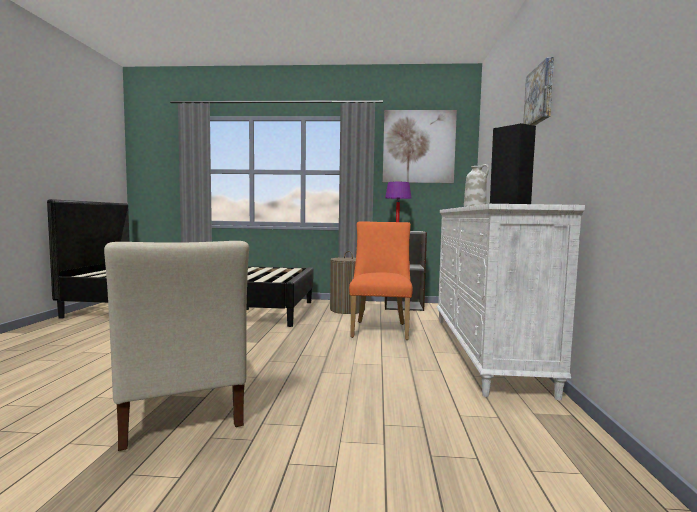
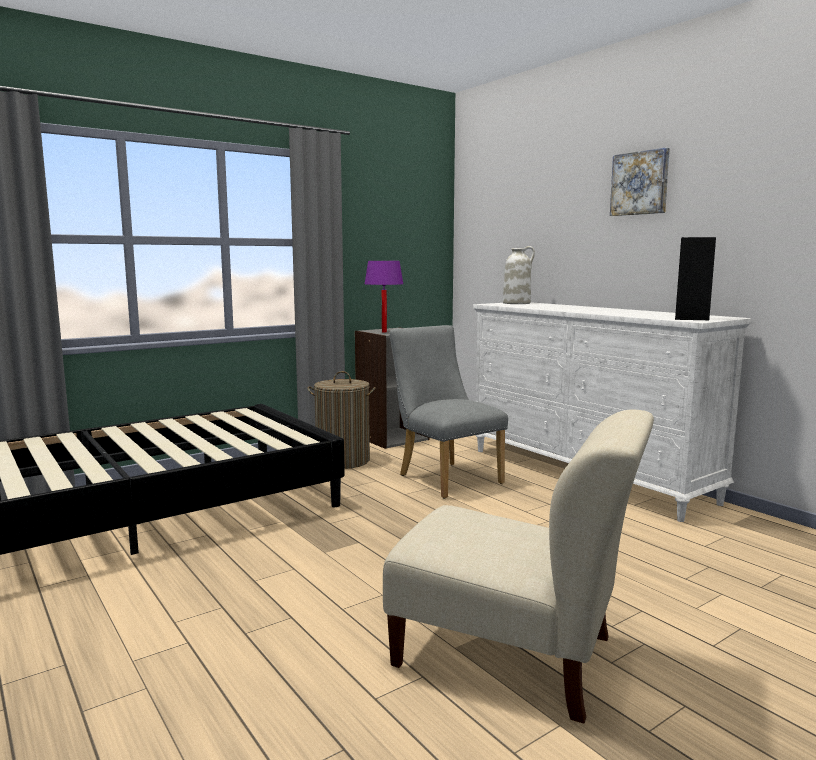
camera: 40 degrees left, 5 degrees up
(380, 329) = (445, 477): orange chair -> grey chair
(418, 147) = (389, 205): picture -> none

